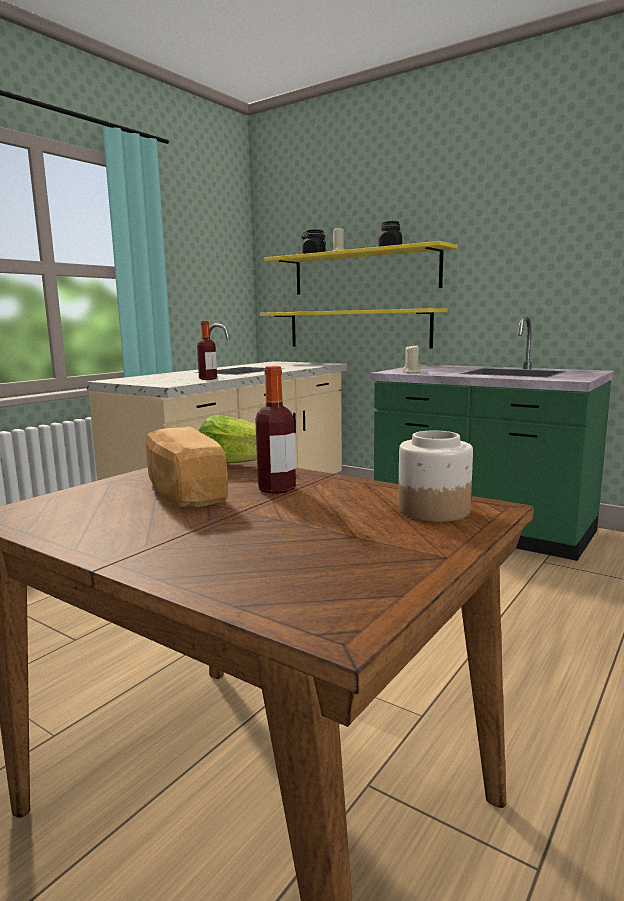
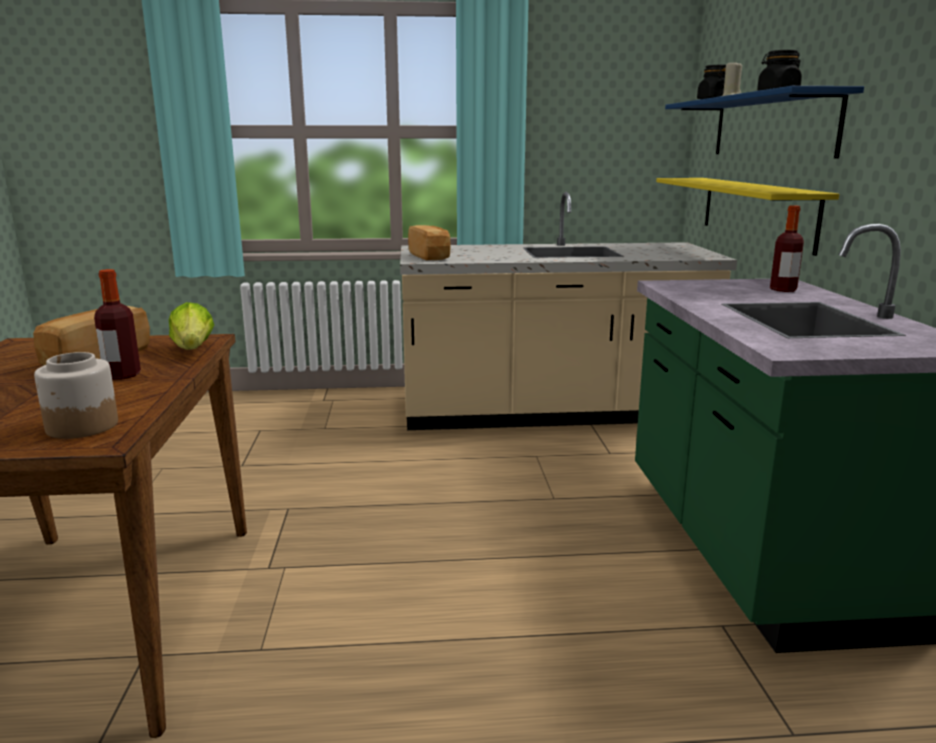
camera: 50 degrees right, 5 degrees up
(161, 382) = (430, 256): none -> bread
(208, 379) = (479, 259): bottle -> bottle (783, 289)
(364, 272) = (771, 126): yellow shelf -> blue shelf
(411, 372) = (680, 289): beige candle -> none

